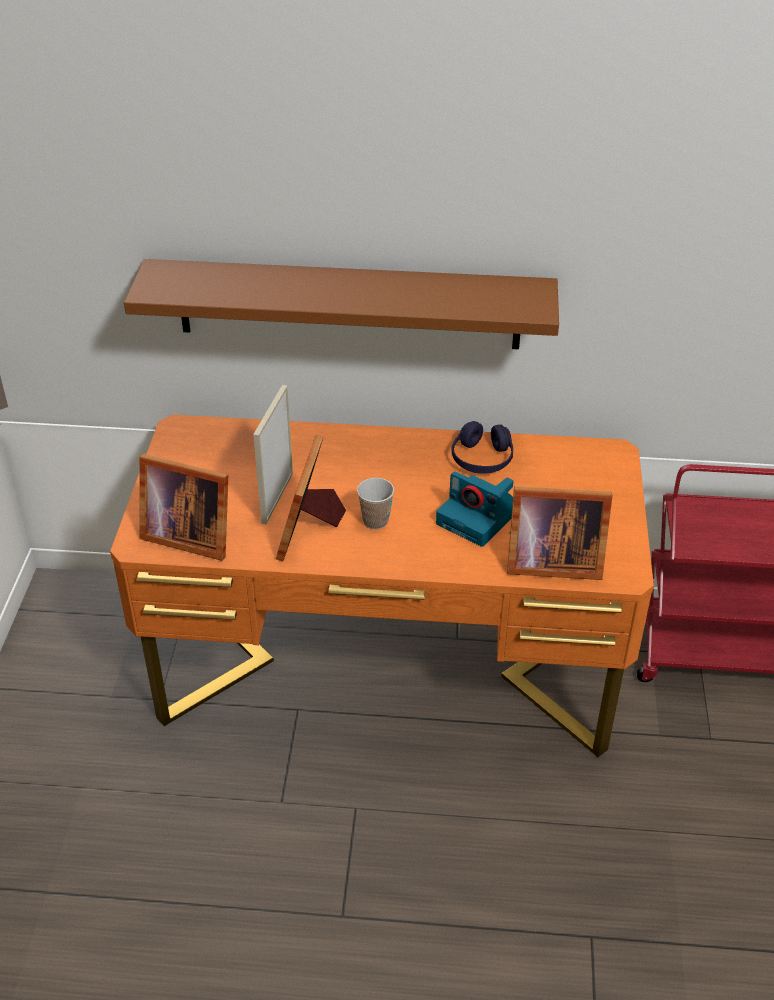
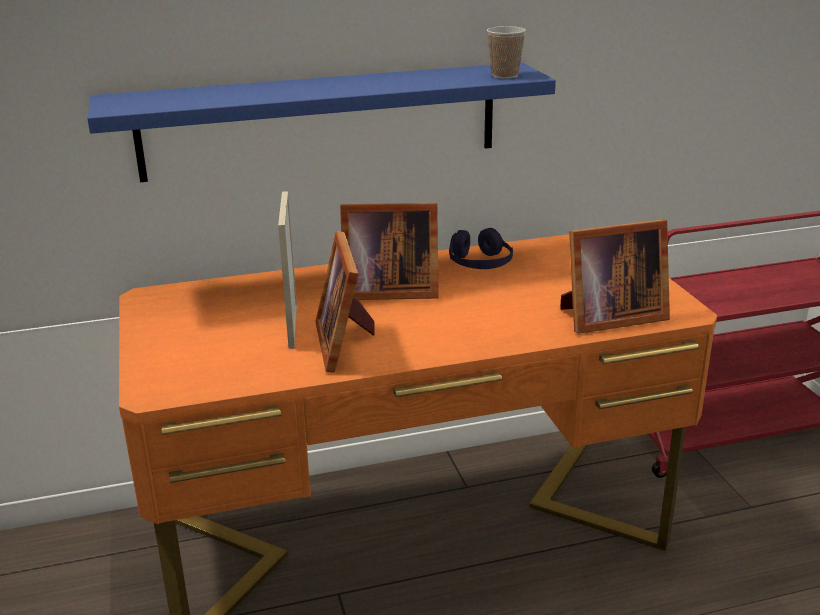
camera: 20 degrees left, 15 degrees down
(187, 535) = (208, 374): picture frame -> picture frame (386, 290)
(349, 304) = (320, 121): brown shelf -> blue shelf
(375, 521) = (411, 323): cup -> cup (504, 75)
(478, 519) = (512, 302): camera -> none

